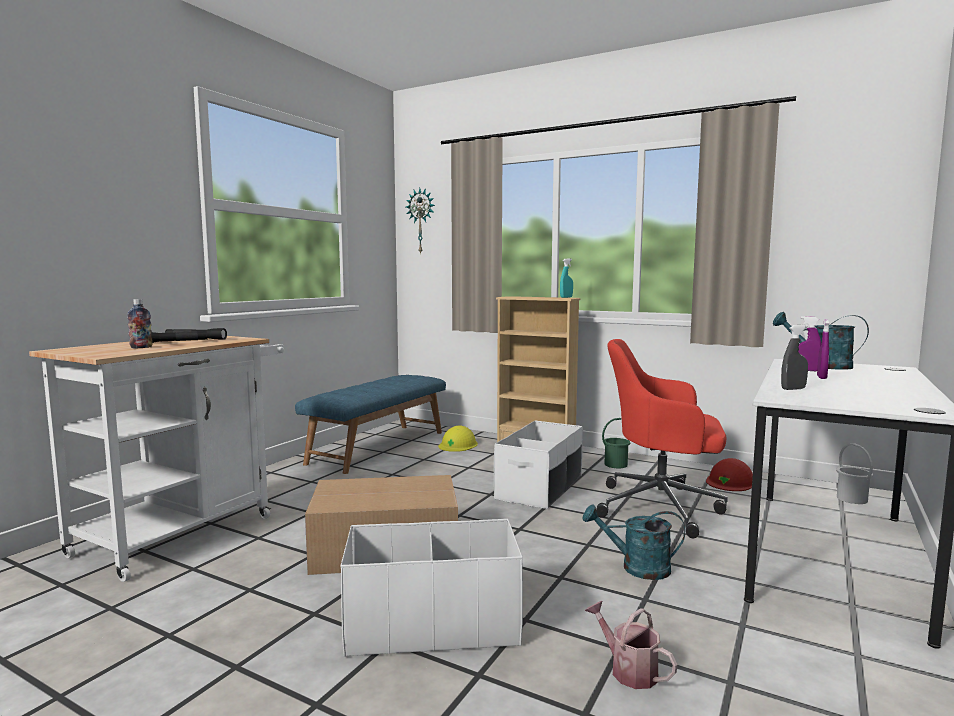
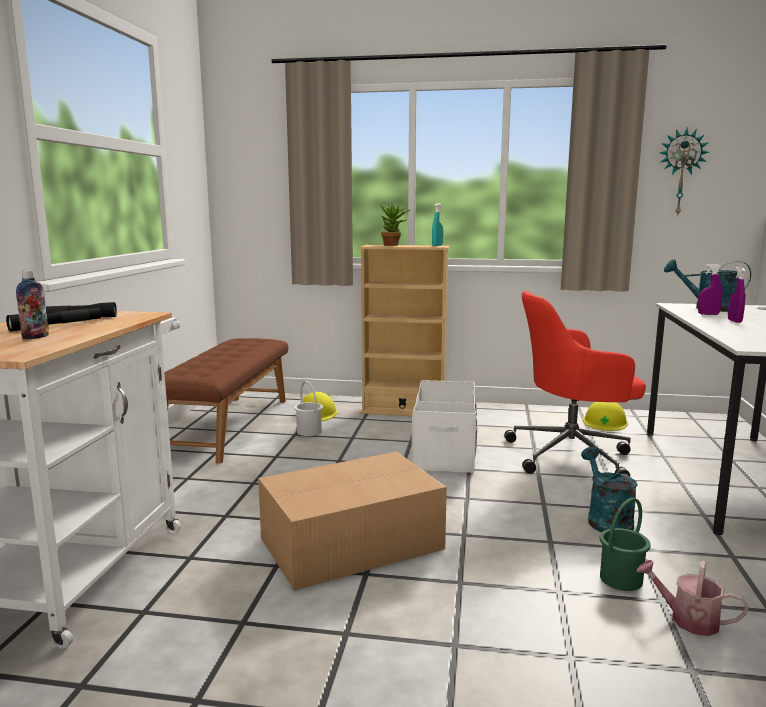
camera: 20 degrees left, 5 degrees up
(378, 447) = (227, 426): blue bench -> brown bench
(421, 221) = (242, 155): wall clock -> wall clock (681, 172)
(432, 624) = (479, 616): white storage box -> none
(528, 296) = (394, 245): none -> potted plant
(616, 464) = (493, 417): green bucket -> green bucket (622, 579)
(636, 568) = (605, 519): turquoise watering can -> turquoise watering can turned 90 degrees clockwise
(730, 482) = (605, 422): red hard hat -> yellow hard hat
(793, 389) = (739, 335): grey spray bottle -> none
(852, 499) = (709, 425): white bucket -> white bucket (309, 431)

